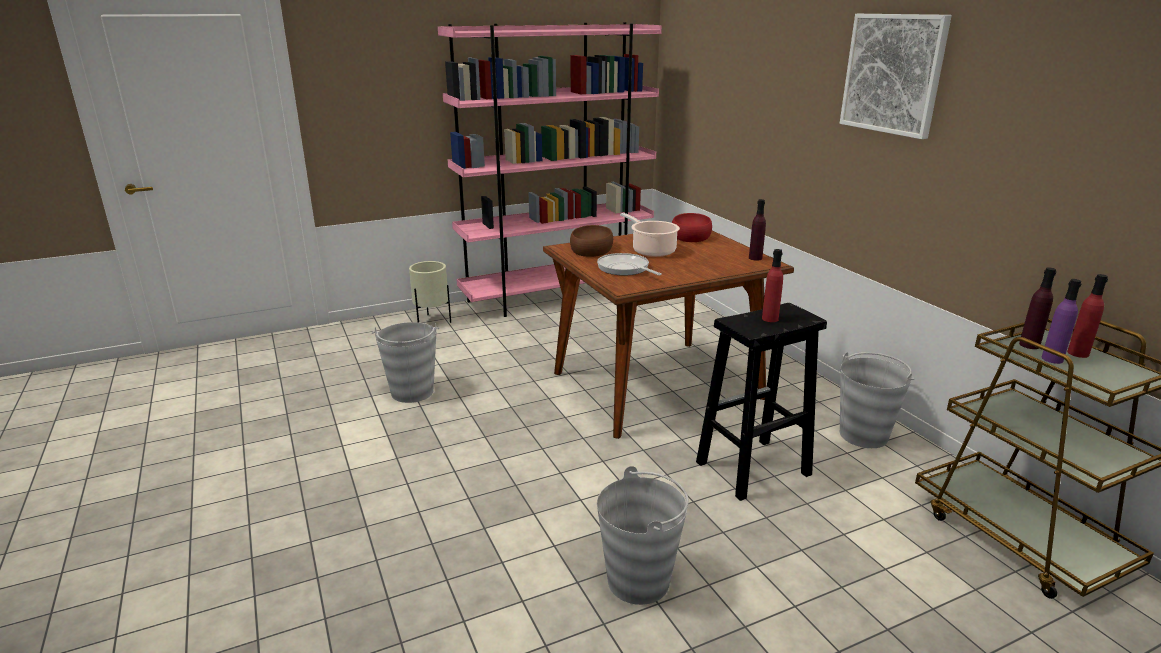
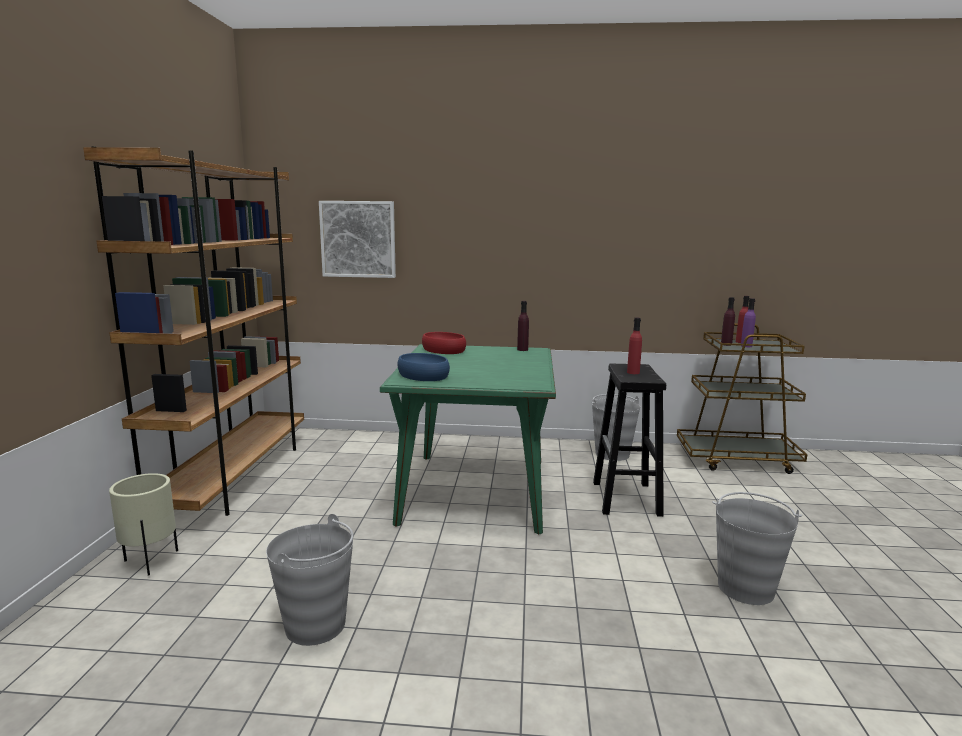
camera: 60 degrees left, 10 degrees down
(557, 296) = (236, 476): pink bookcase -> brown bookcase
(591, 248) = (422, 375): brown bowl -> blue bowl
(625, 269) = (493, 377): frying pan -> none
(651, 251) = (461, 364): cooking pot -> none
(656, 386) = (475, 491): brown dining table -> green dining table
(893, 74) = (558, 203): picture -> picture (358, 239)

